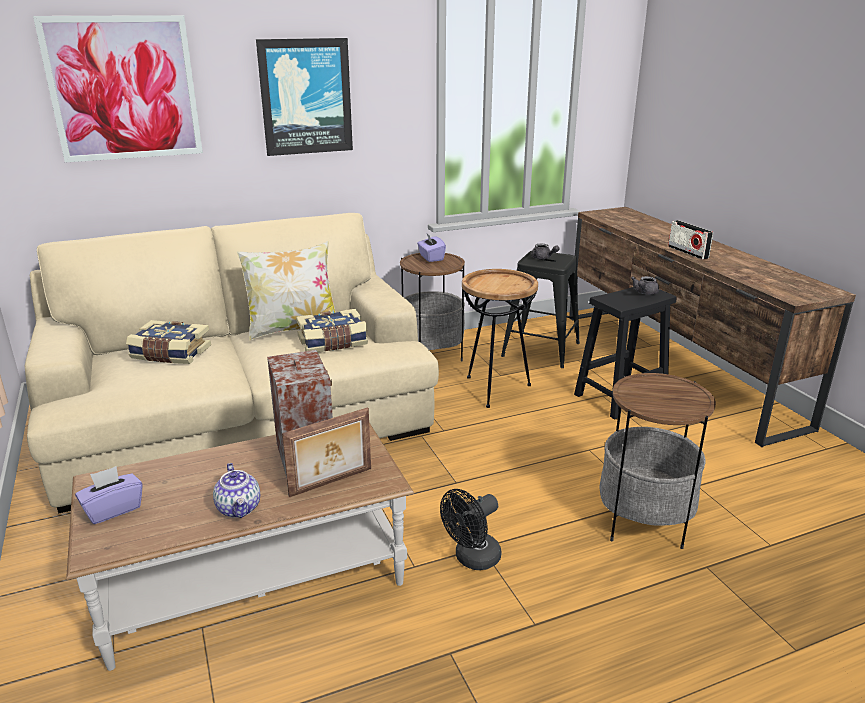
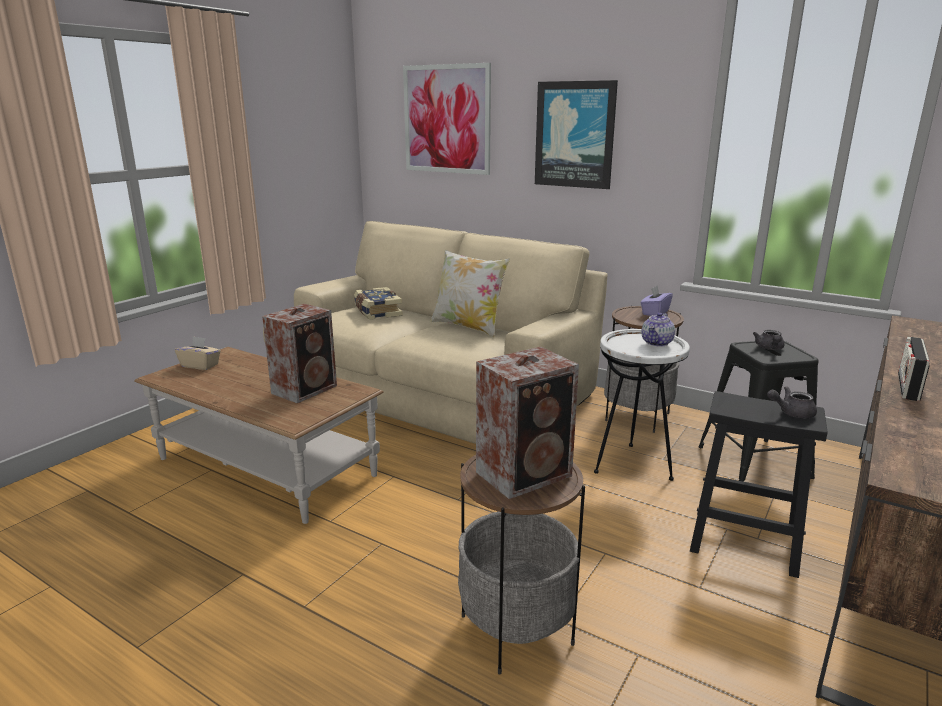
camera: 55 degrees right, 5 degrees down
(113, 509) = (200, 365): purple tissue box -> beige tissue box
(239, 508) = (225, 393): teapot -> teapot (657, 343)
(331, 483) = (278, 407): picture frame -> none
(333, 342) = (463, 342): book -> none
(472, 559) = (361, 544): black fan -> none
(495, 389) = (632, 465): brown side table -> white side table
(665, 393) = (526, 474): none -> speaker

